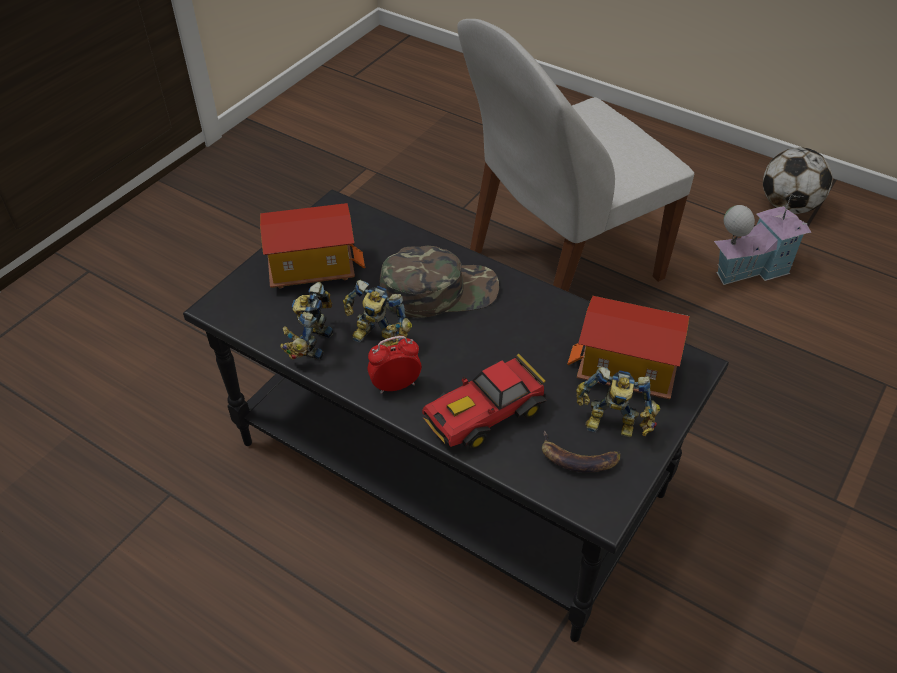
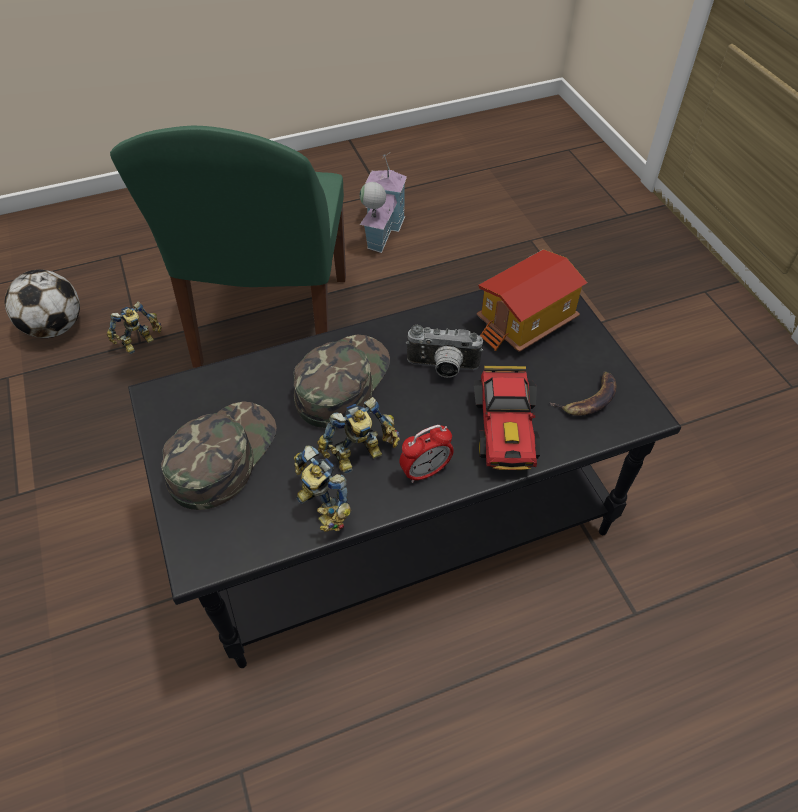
camera: 55 degrees left, 5 degrees up
(312, 267) = (221, 455): toy house -> green cap
(396, 385) = (425, 471): alarm clock -> alarm clock turned 135 degrees counterclockwise
(513, 341) = (442, 368): none -> camera
(560, 267) = (271, 325): white chair -> green chair
(612, 427) = (573, 362): toy robot -> toy robot (140, 343)
(788, 206) = (348, 175): football -> football (55, 327)

